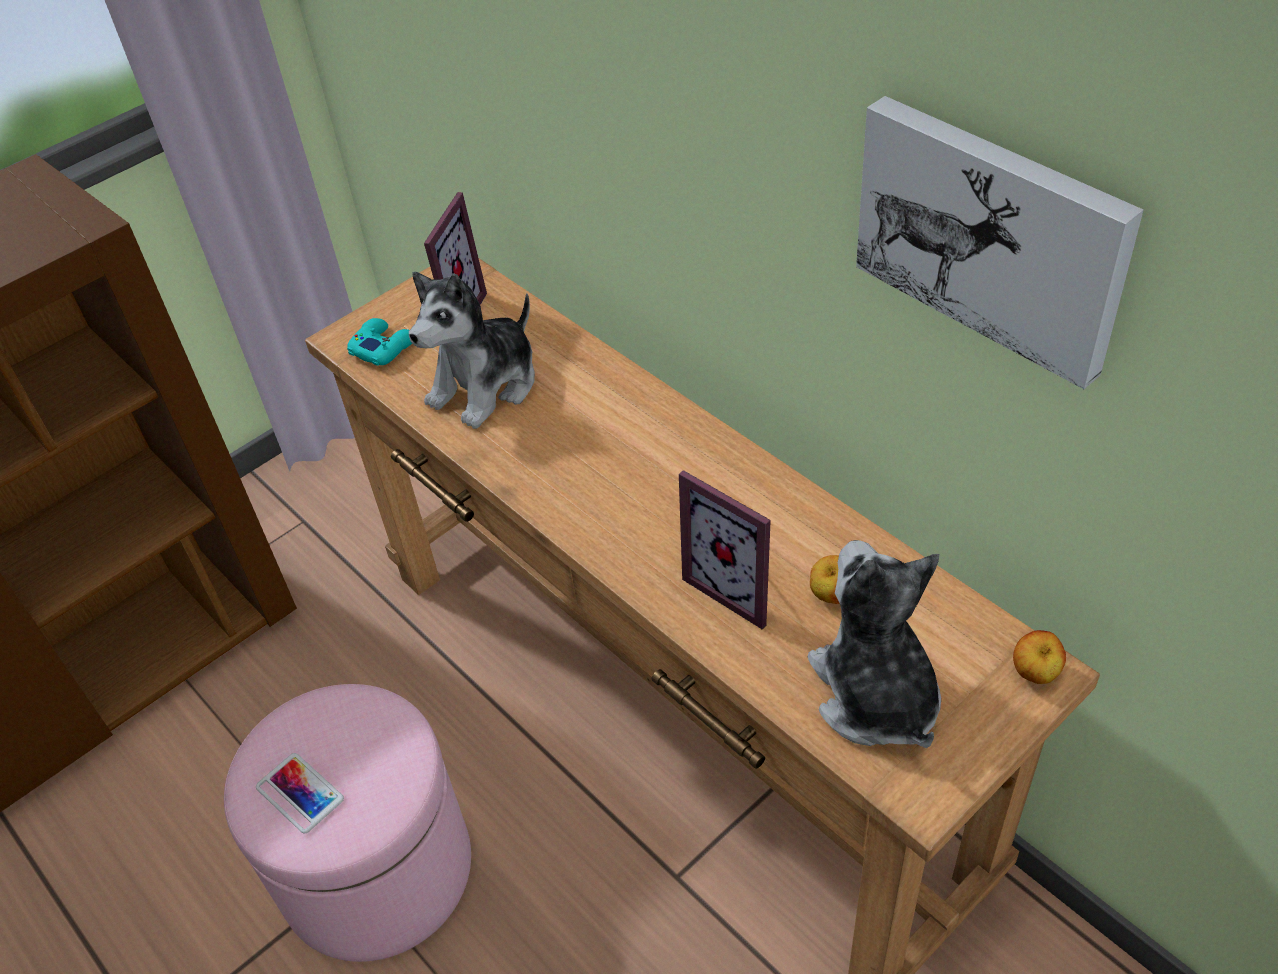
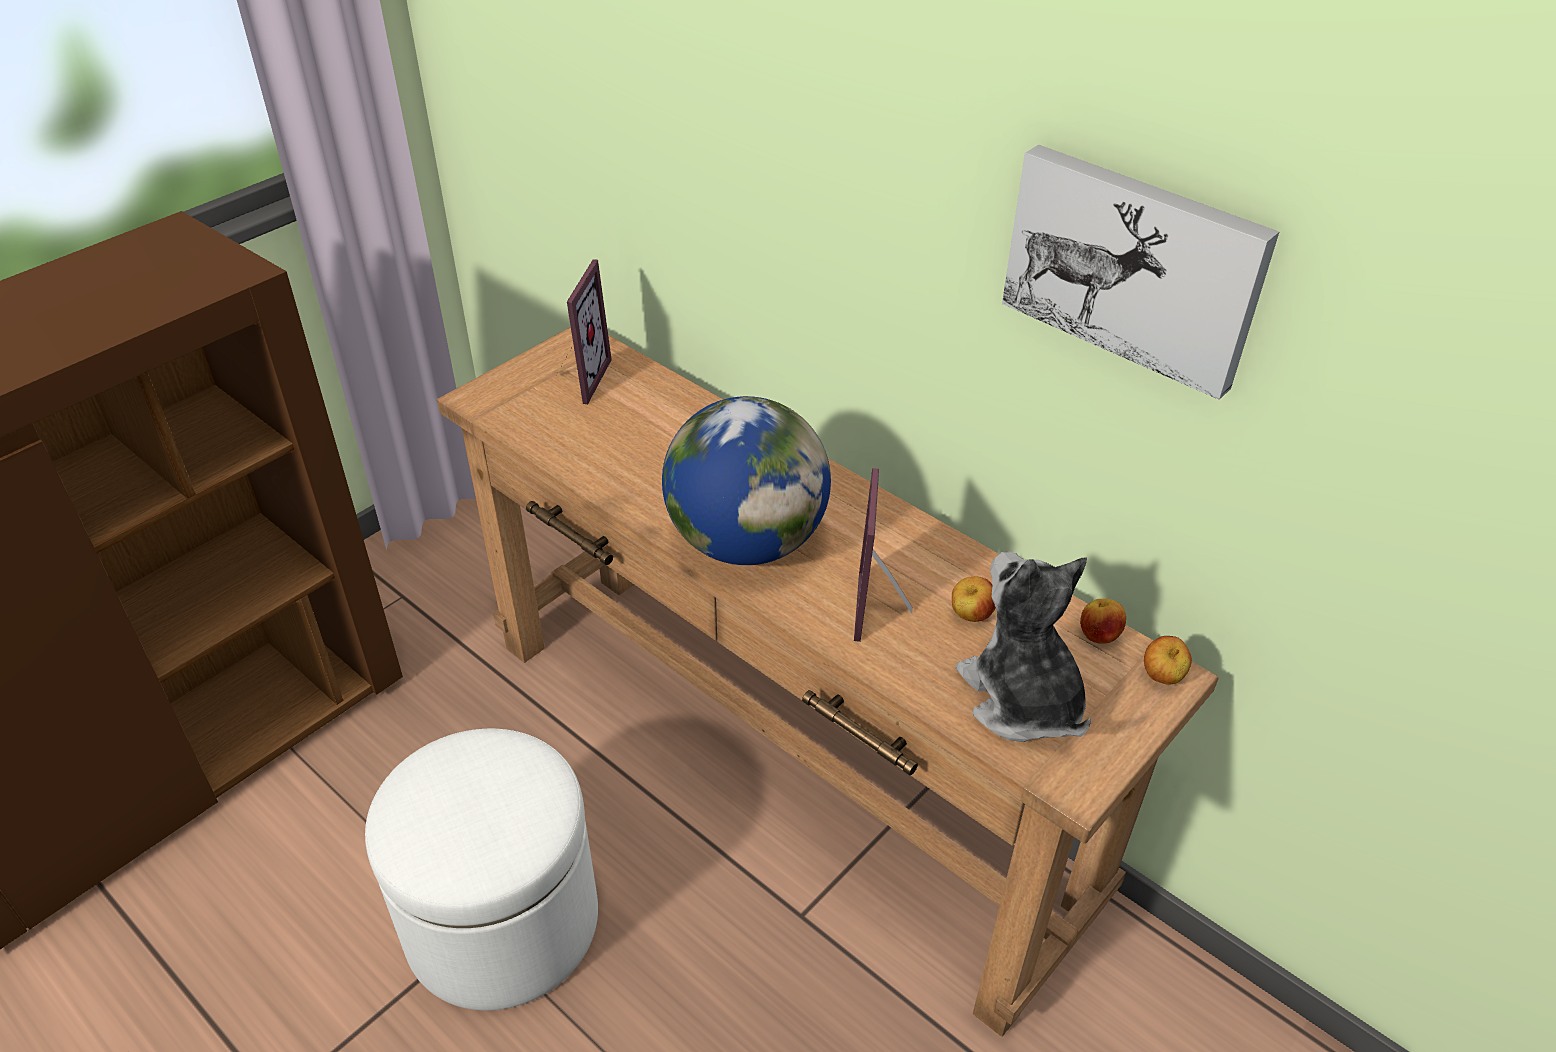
camera: 10 degrees left, 5 degrees down
(300, 793) = (445, 830): phone -> none
(377, 870) = (502, 922): pink ottoman -> white ottoman
(383, 347) = (516, 406): turquoise game controller -> none
(486, 385) = (620, 439): plush toy -> none
(603, 506) = (746, 542): none -> globe
(739, 585) = (884, 608): picture frame -> picture frame turned 60 degrees clockwise
(970, 622) = (1098, 636): none -> apple

